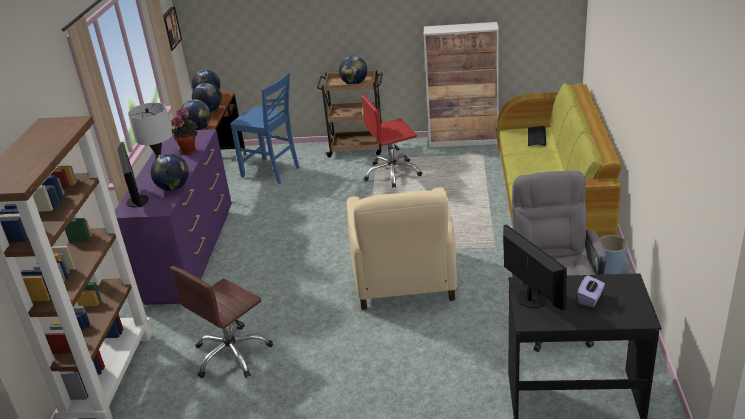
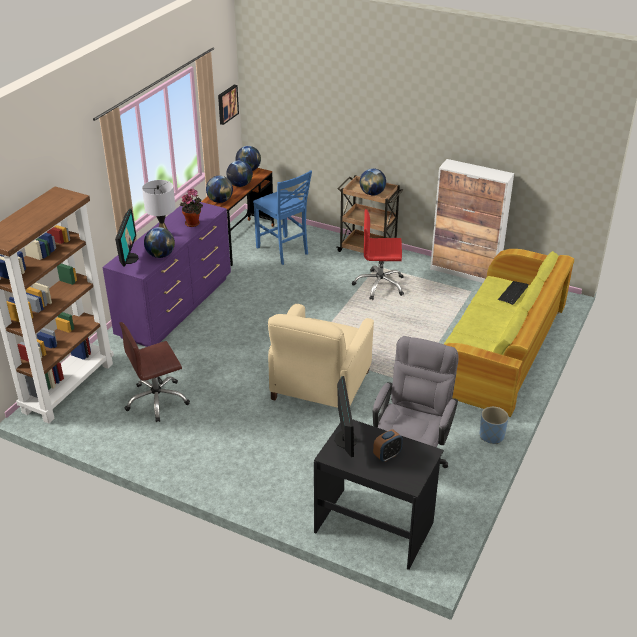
camera: 20 degrees right, 5 degrees up
(590, 299) = (387, 455): purple tissue box -> alarm clock

